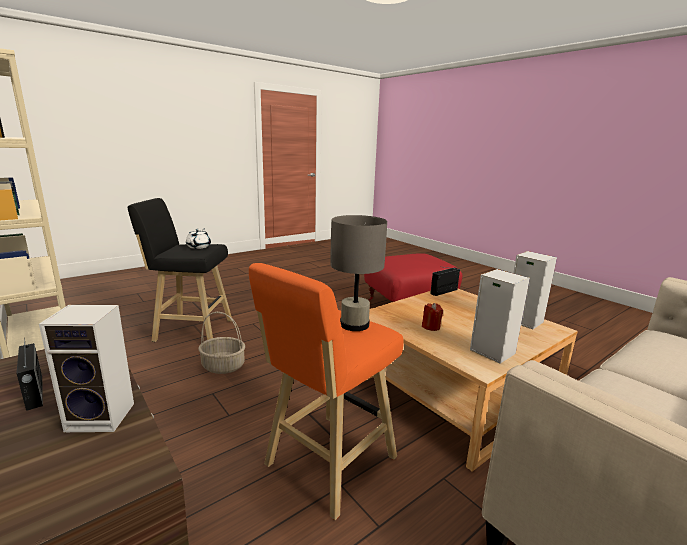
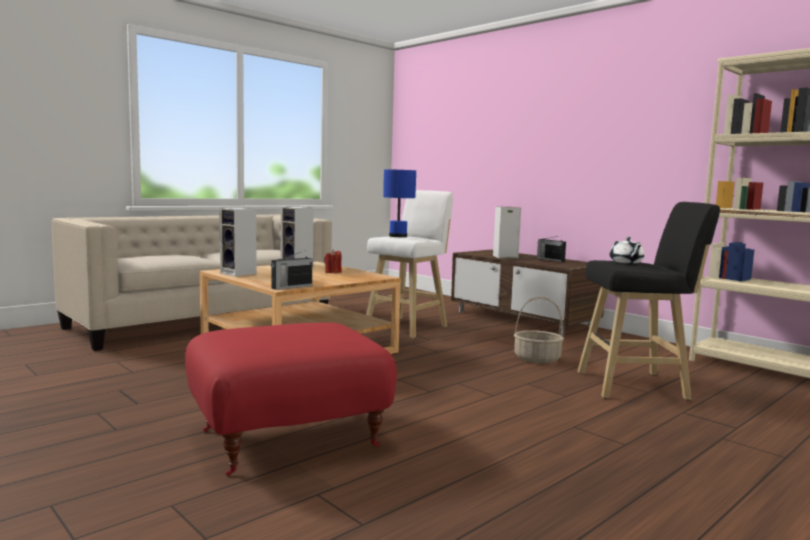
camera: 175 degrees right, 10 degrees down
(327, 464) = (408, 327): orange stool -> white stool
(354, 325) = (398, 236): grey table lamp -> blue table lamp

